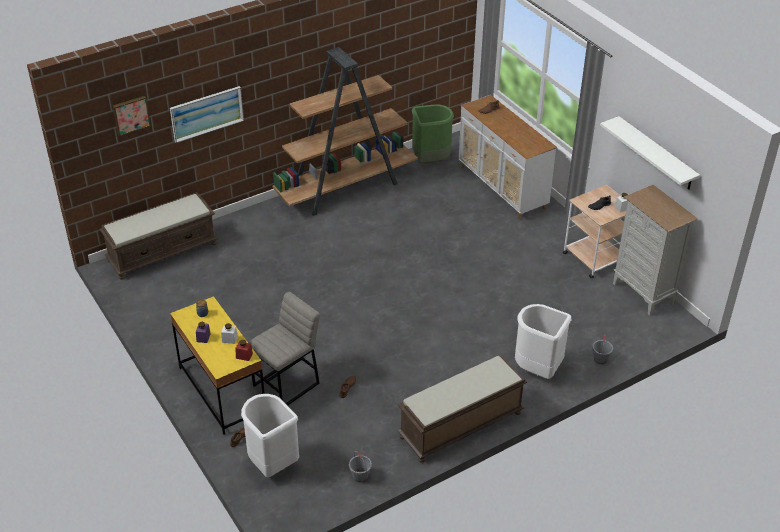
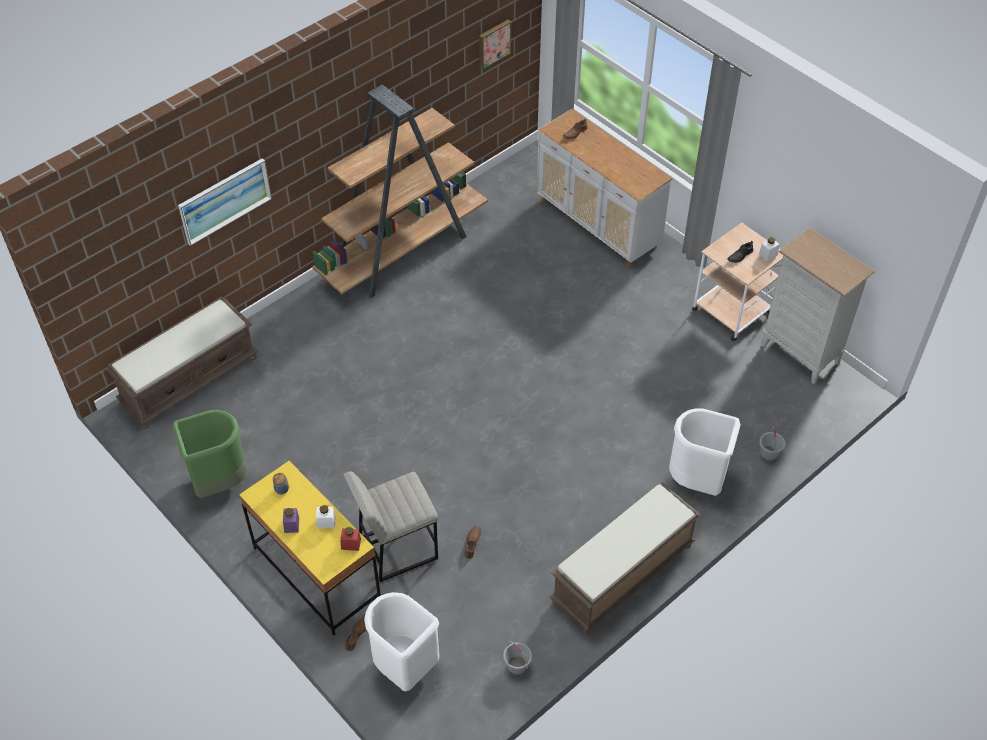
camera: 10 degrees left, 10 degrees up
(131, 115) = (130, 225): picture -> picture (493, 43)
(287, 383) = (396, 549): grey chair -> grey chair turned 150 degrees counterclockwise
(430, 160) = (499, 196): green trash can -> green trash can (218, 481)
(656, 154) = (813, 192): white shelf -> none

